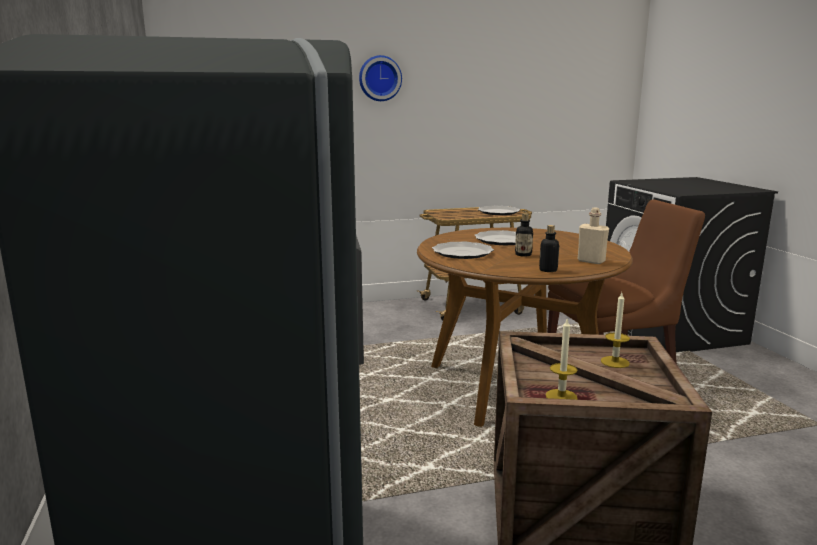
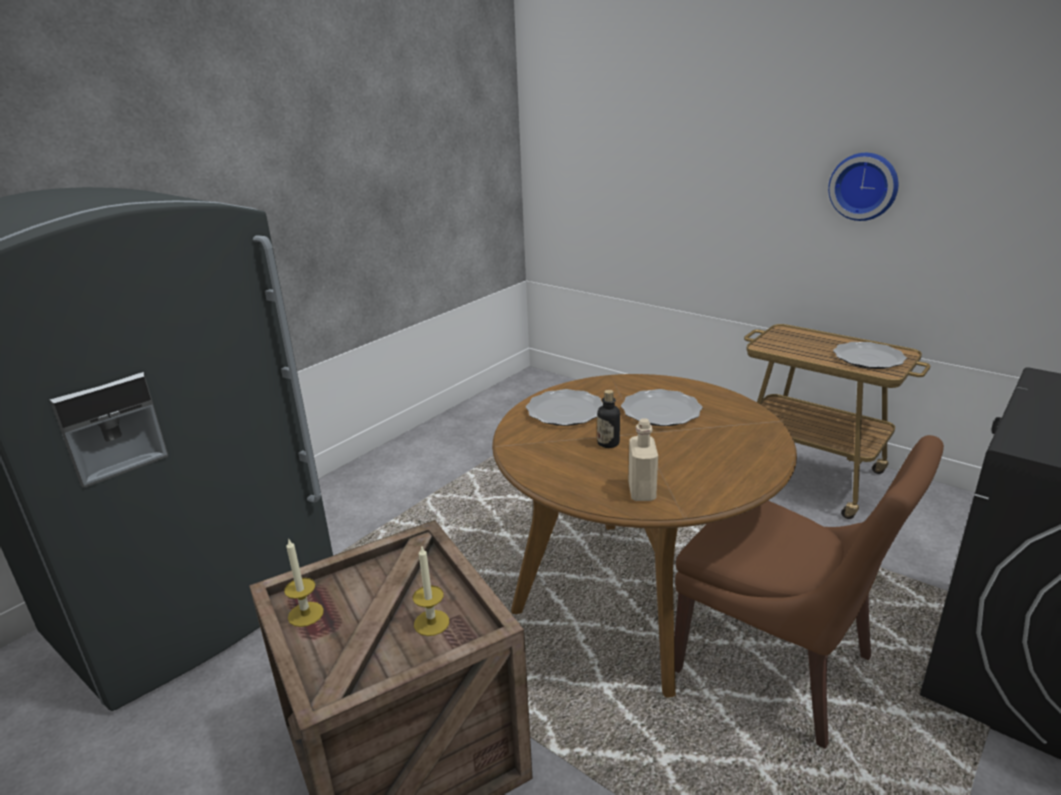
camera: 55 degrees right, 10 degrees up
(379, 78) = (751, 129): wall clock -> wall clock (864, 186)
(548, 270) = (556, 477): bottle -> none

